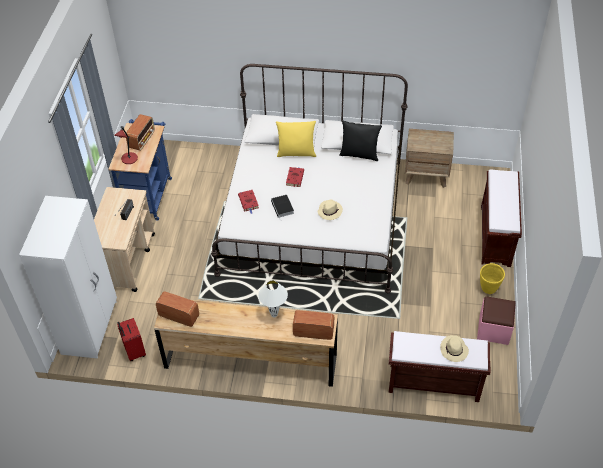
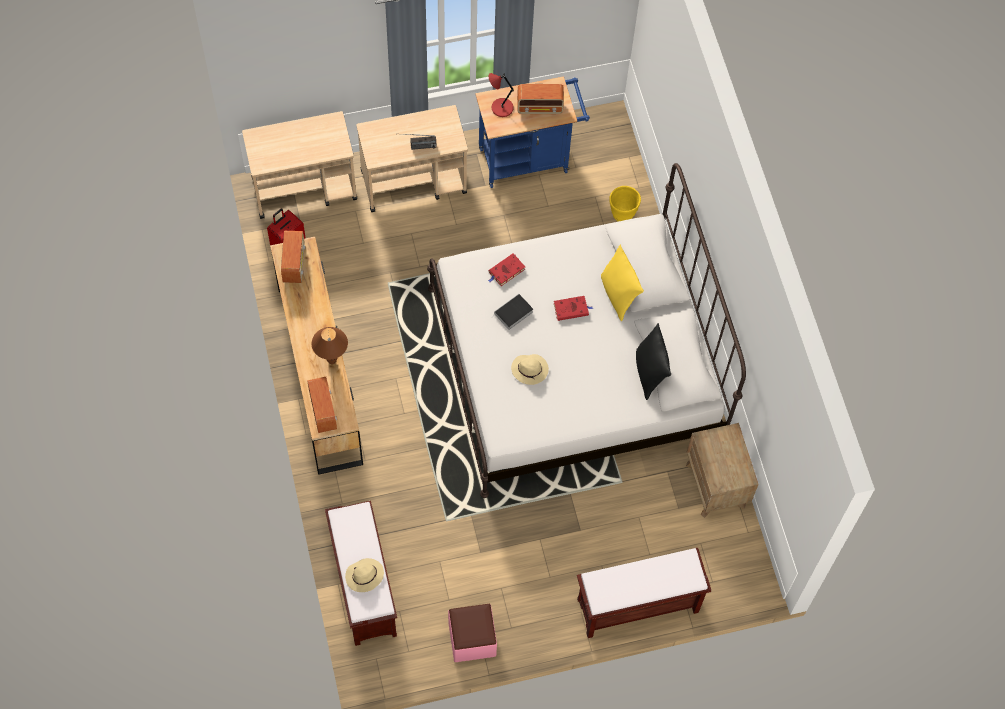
camera: 65 degrees right, 15 degrees up
(90, 326) = (305, 188): white wardrobe -> beige cart
(274, 315) = (332, 361): white table lamp -> brown table lamp
(488, 289) = (537, 617): yellow planter -> yellow planter (622, 215)

